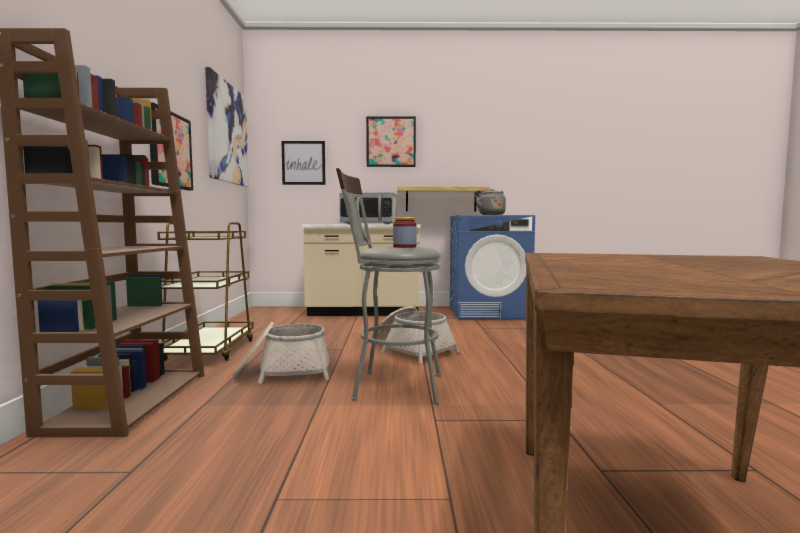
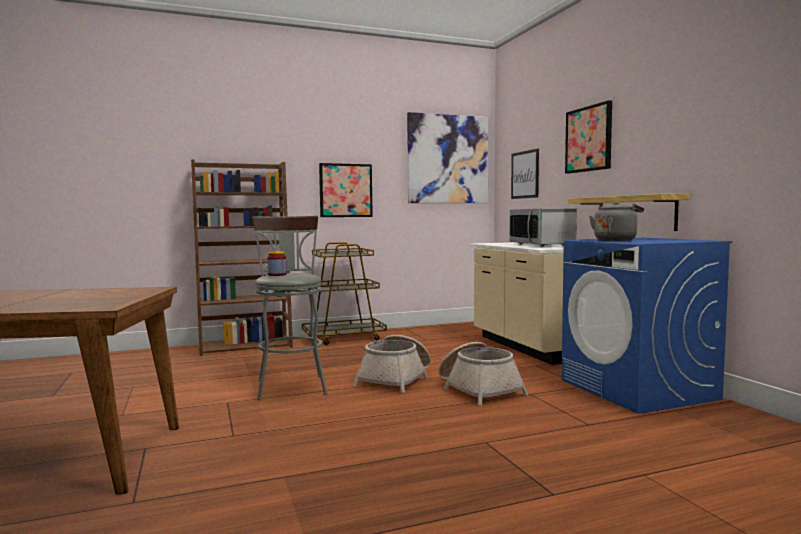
camera: 70 degrees right, 0 degrees up
(283, 372) = (308, 359): basket -> basket (478, 389)

